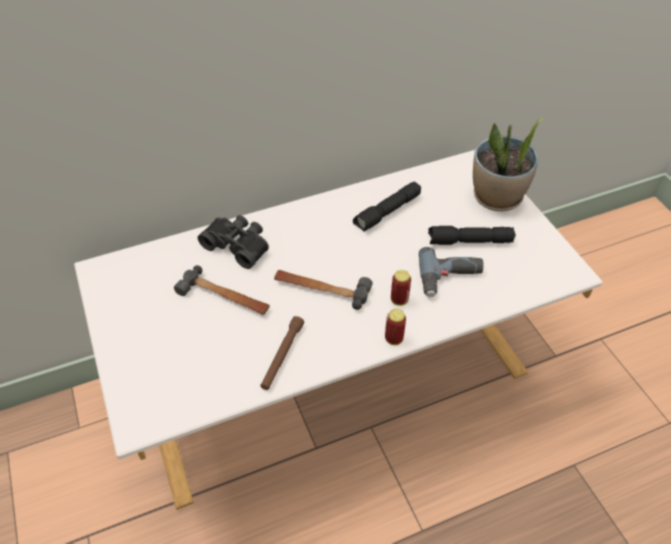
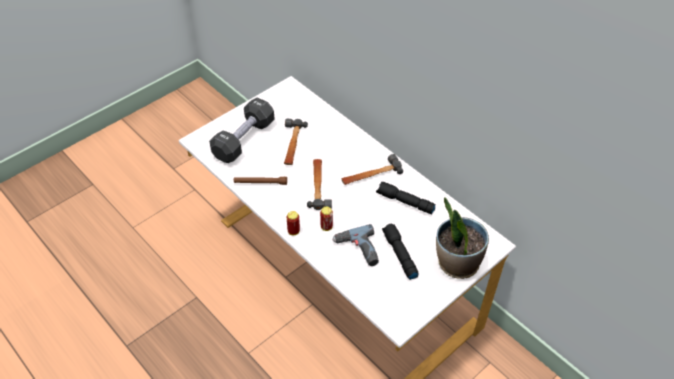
camera: 70 degrees right, 0 degrees up
(178, 356) = (244, 140): none -> black dumbbell
(238, 245) = (336, 137): black binoculars -> none
(327, 230) = (371, 175): none -> hammer

